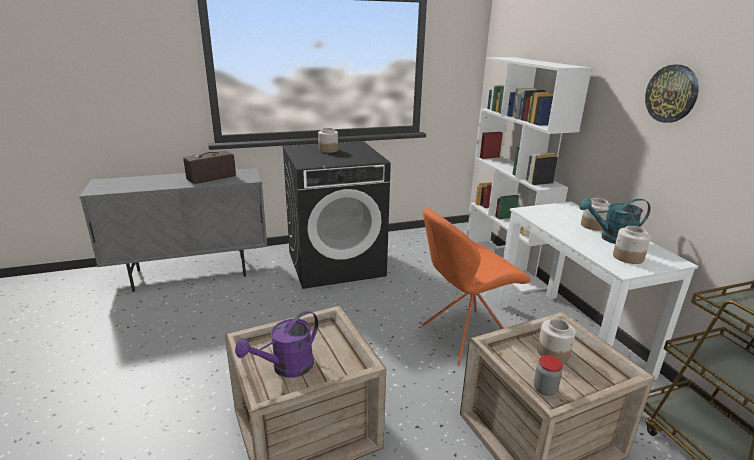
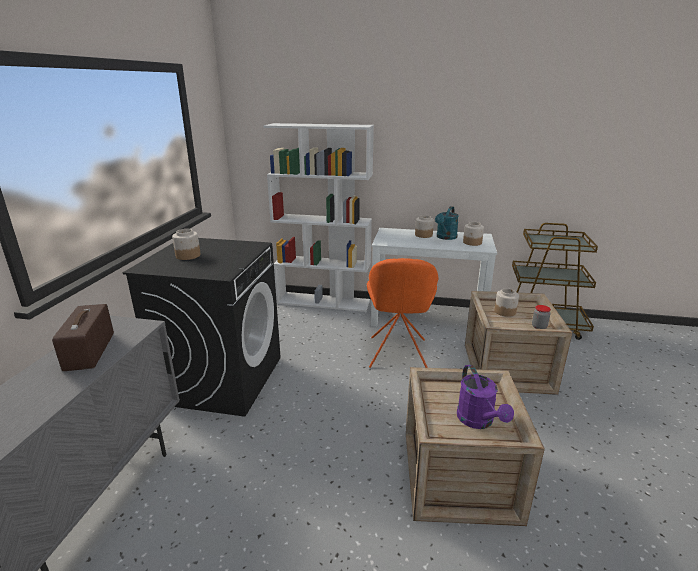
camera: 60 degrees left, 0 degrees up
(672, 94) = (445, 136): wall clock -> none

